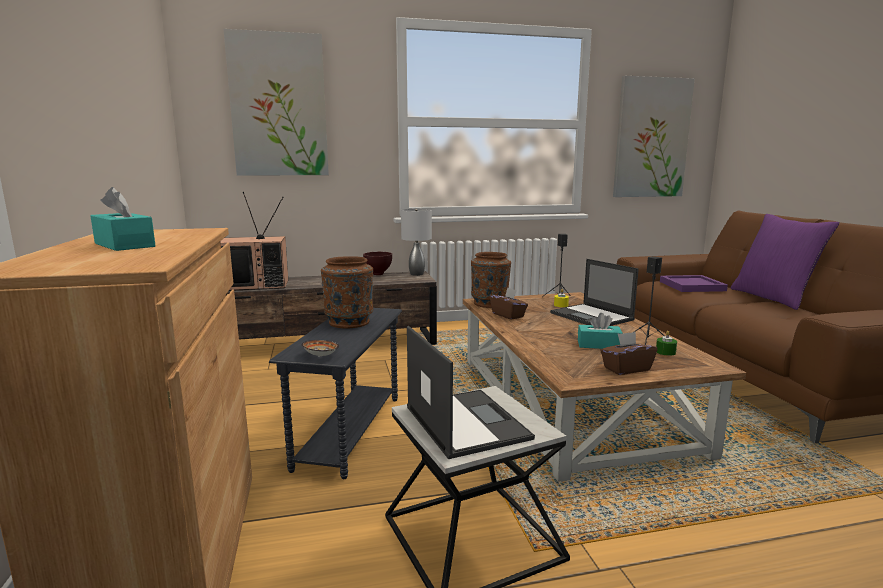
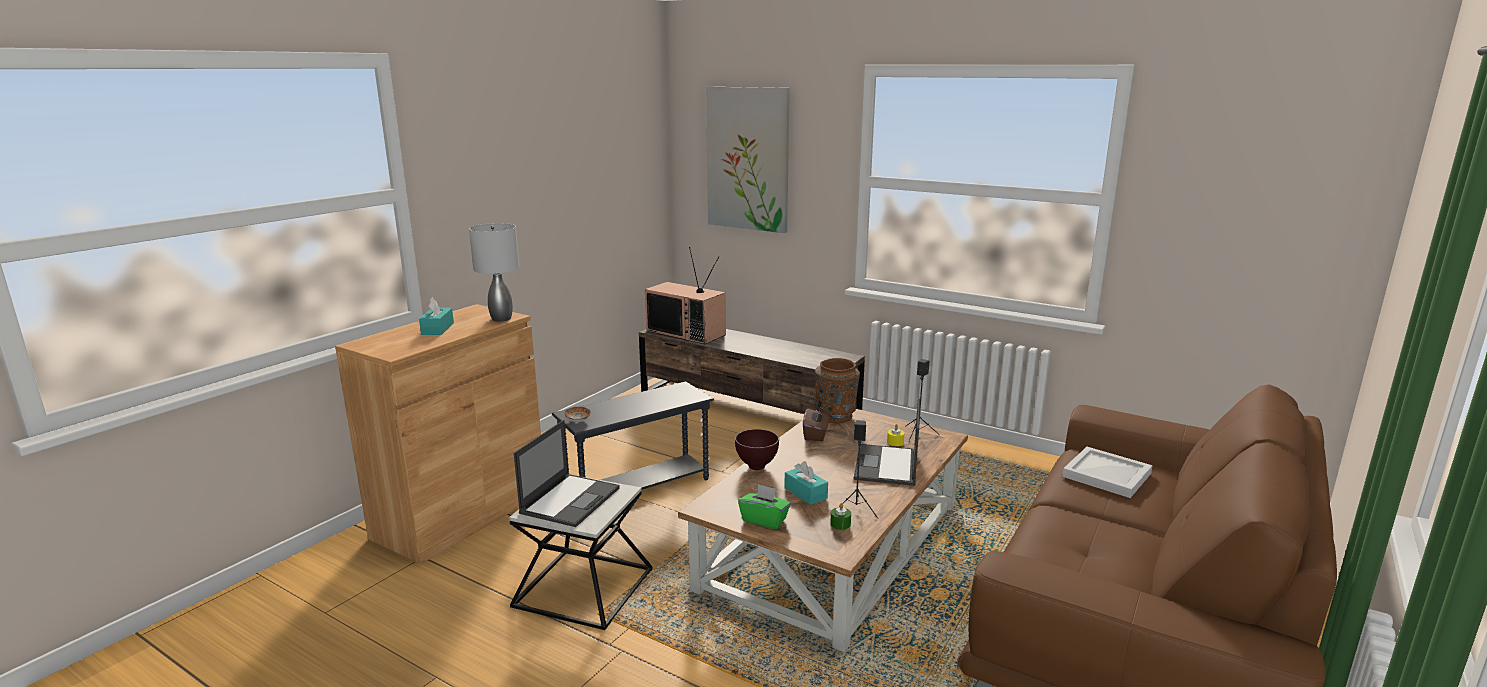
camera: 45 degrees right, 5 degrees up
(349, 322) = (652, 398): brown vase -> none
(377, 274) = (809, 348): brown bowl -> brown bowl (755, 467)
(417, 274) = (845, 358): grey table lamp -> grey table lamp (502, 318)
(626, 369) = (764, 520): brown tissue box -> green tissue box
(651, 138) = (1240, 230): picture -> none
(692, 286) = (1108, 475): purple tray -> white tray
(773, 298) = (1164, 530): purple pillow -> none

